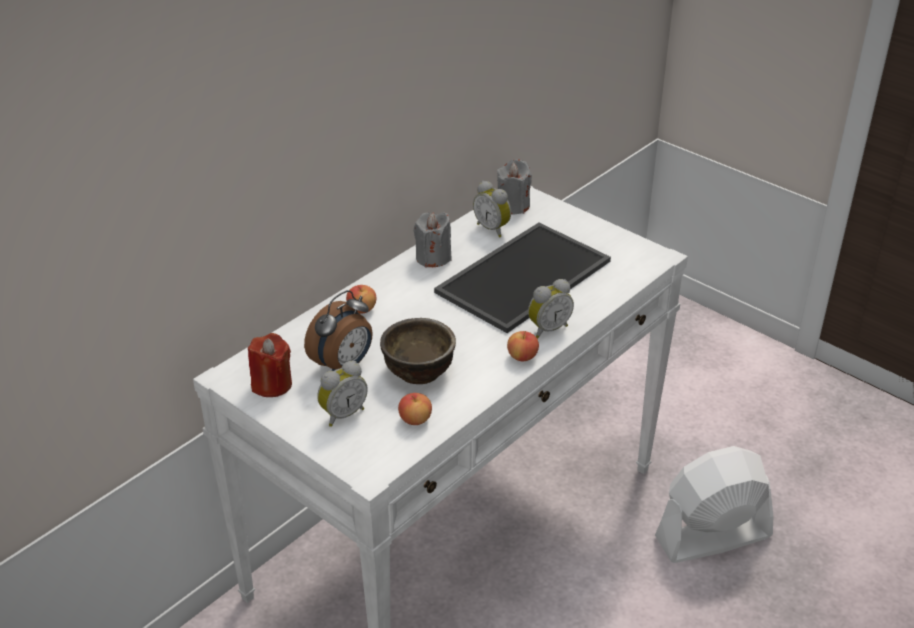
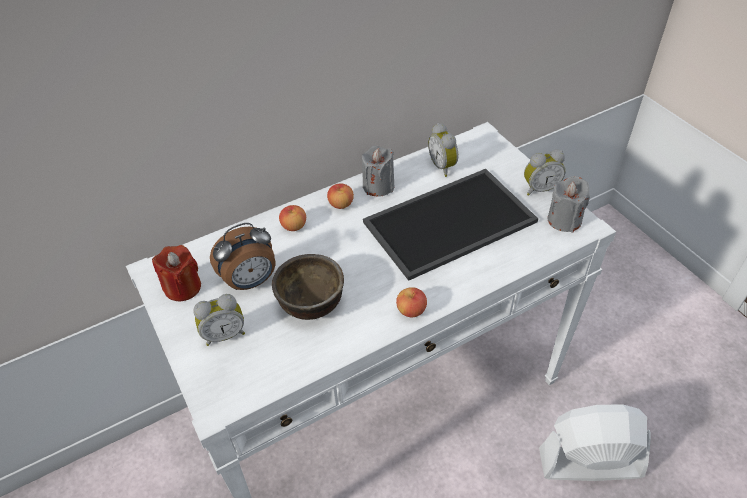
camera: 20 degrees right, 10 degrees up
(415, 419) = (283, 357): apple -> apple (341, 204)
(513, 206) = (471, 146): grey candle -> grey candle (564, 220)
(547, 328) = (448, 284): alarm clock -> alarm clock (539, 188)

